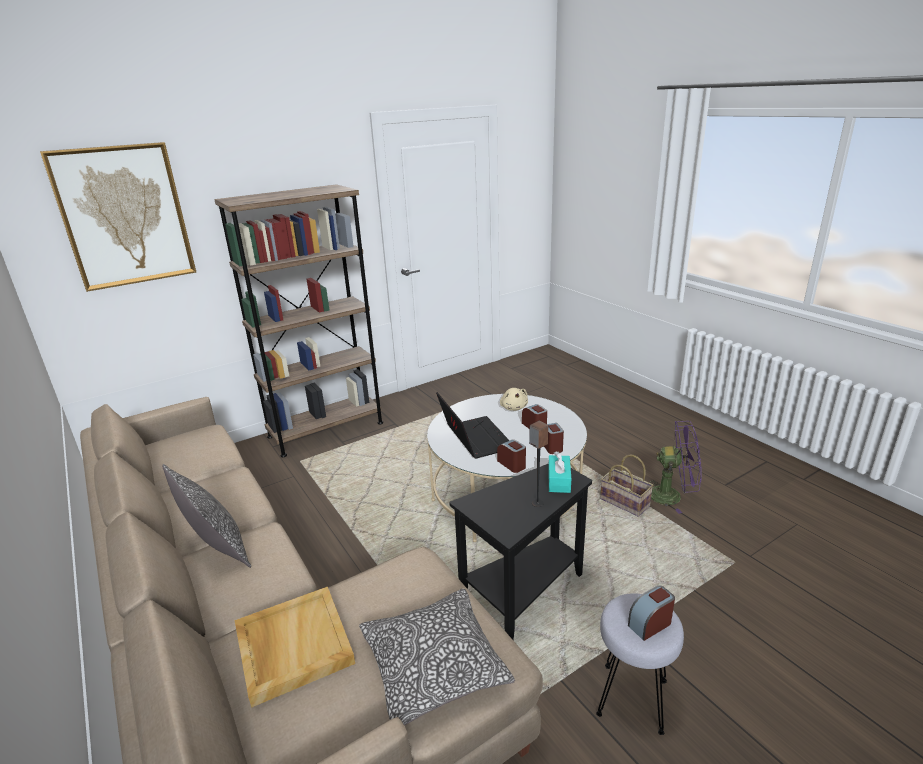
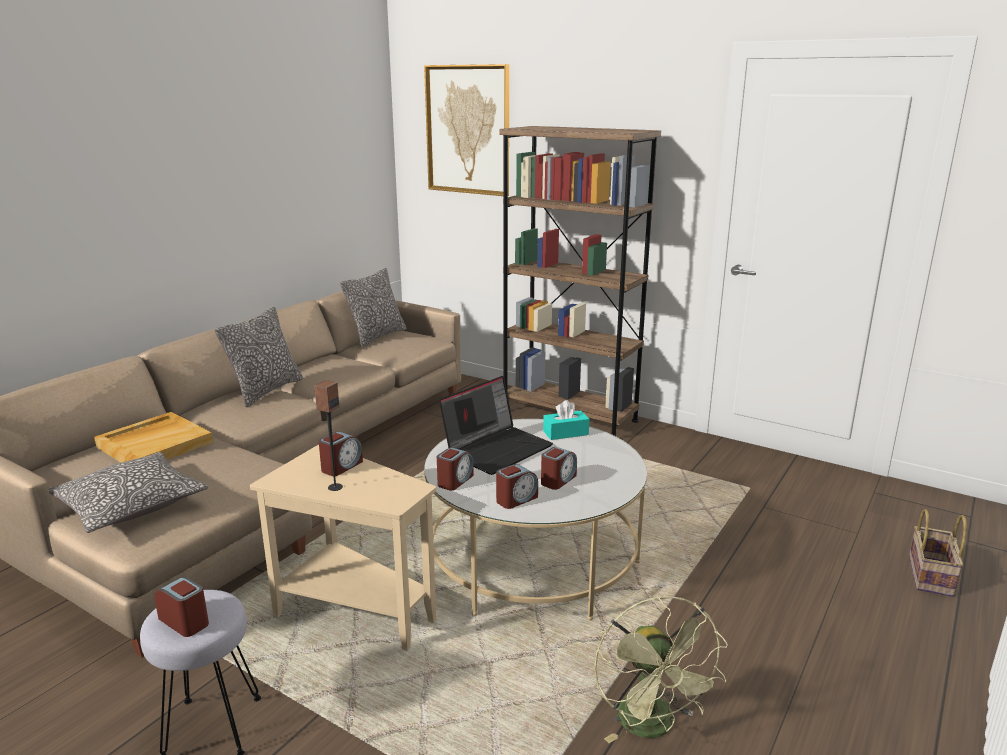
camera: 65 degrees right, 5 degrees down
(154, 458) = (377, 337): none -> pillow
(503, 496) = (341, 466): none -> alarm clock
(513, 407) = (597, 458): beige plush toy -> none
(522, 595) = (354, 610): black side table -> beige side table
(559, 480) = (388, 493): turquoise tissue box -> turquoise tissue box (565, 433)
(626, 503) = (594, 673): basket -> basket (932, 577)
(672, 496) = (653, 727): purple fan -> green fan

